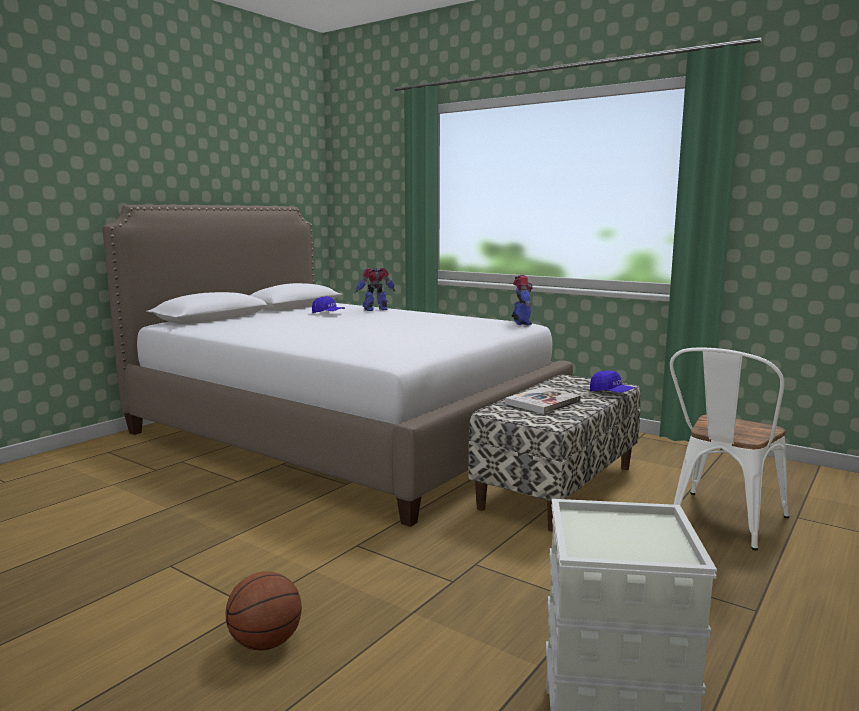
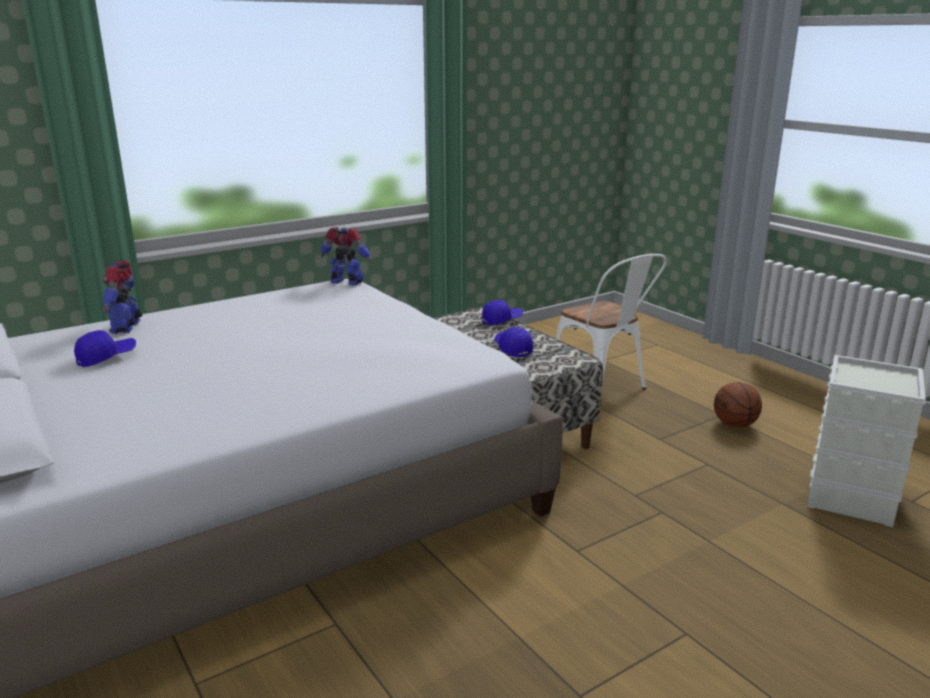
camera: 70 degrees left, 10 degrees up
(265, 643) = (752, 629): basketball -> basketball (735, 425)
(542, 402) = (512, 349): book -> blue cap

